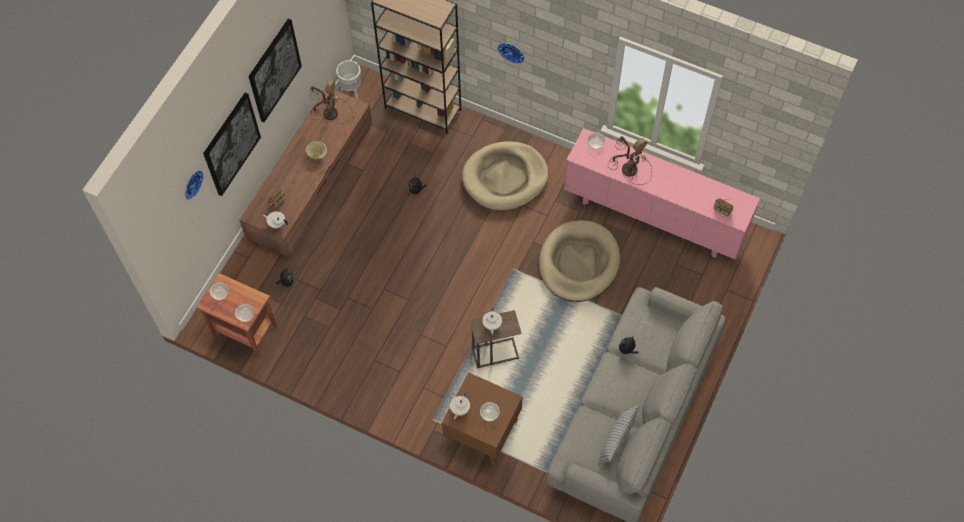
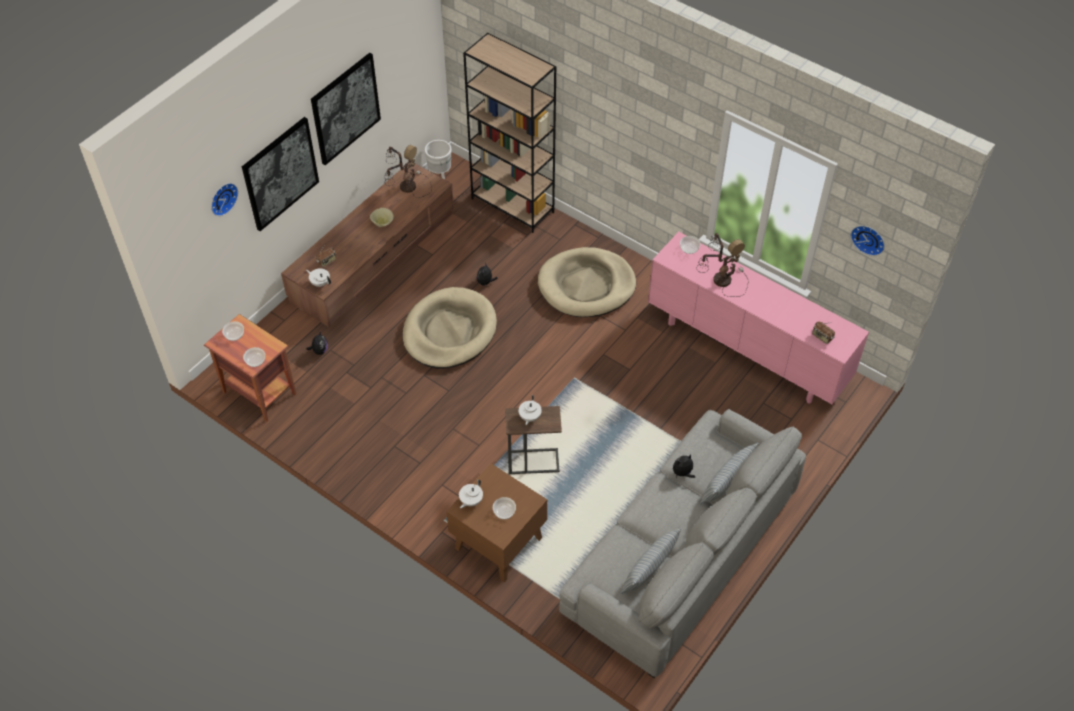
camera: 10 degrees right, 10 degrees down
(512, 51) = (611, 132): wall clock -> wall clock (869, 238)
(578, 263) = (650, 384): beige dog bed -> beige dog bed (449, 331)
(664, 351) = (726, 482): none -> pillow

